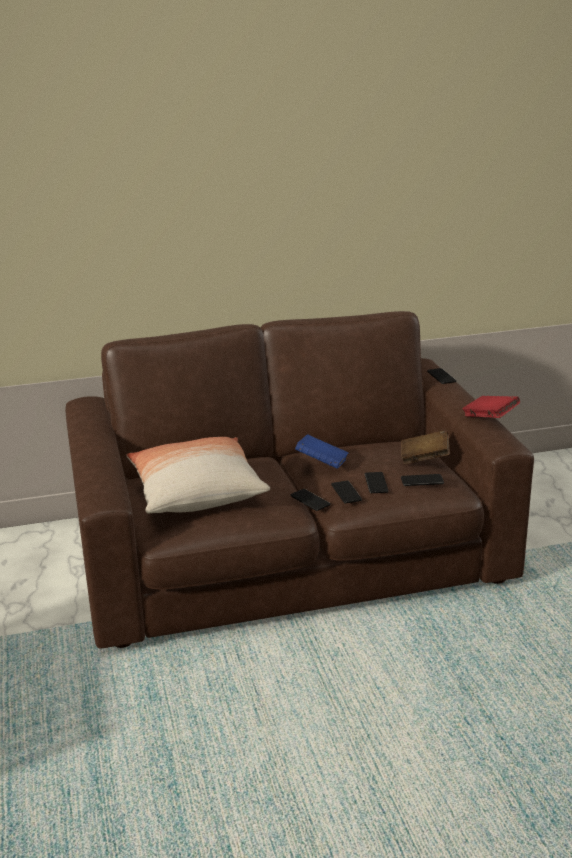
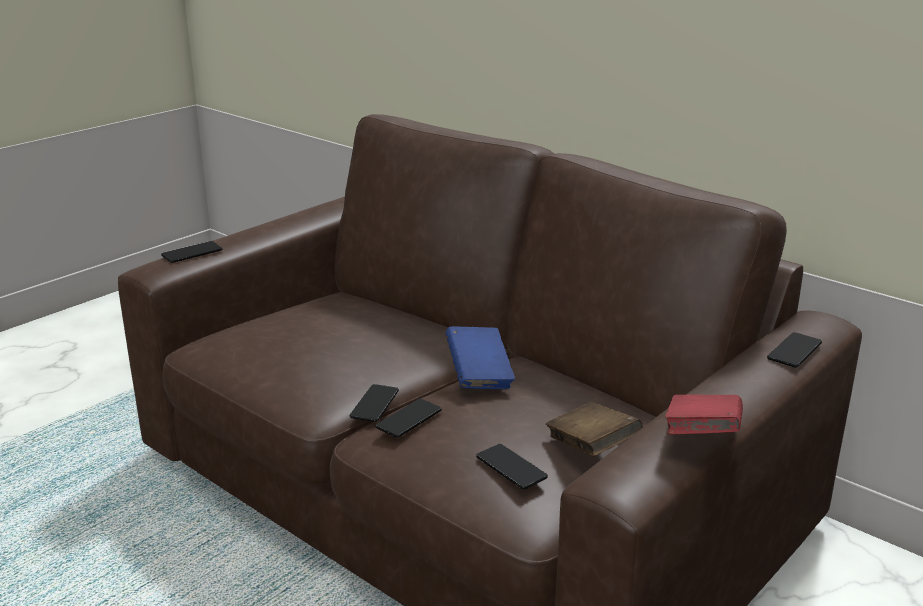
camera: 55 degrees right, 0 degrees up
(196, 493) = (307, 326): pillow -> none
(376, 483) = (458, 432): phone -> phone (192, 253)

